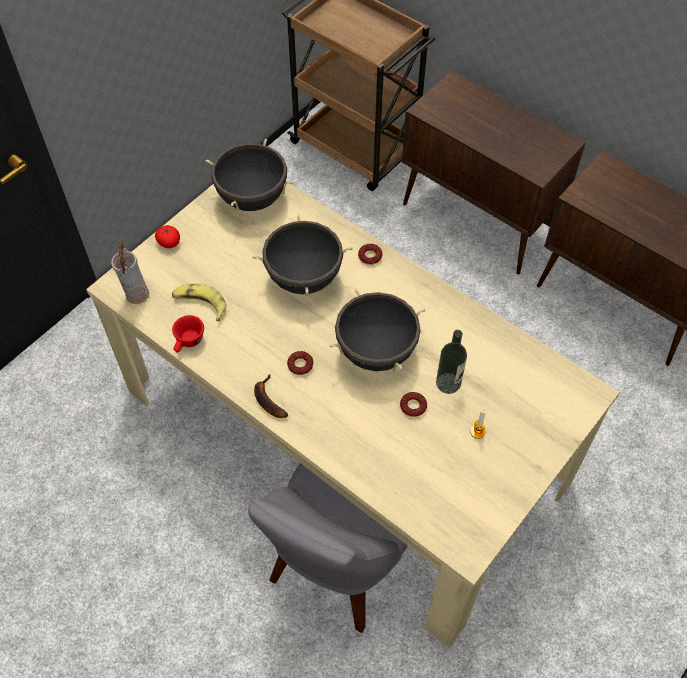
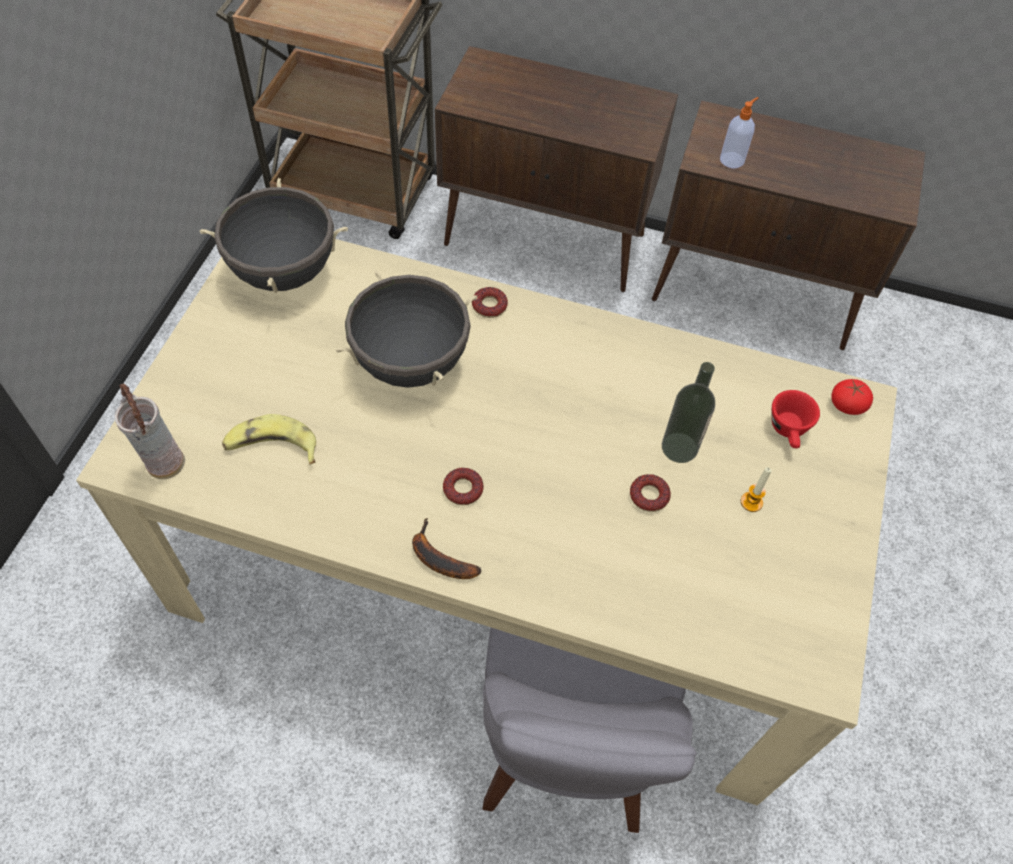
camera: 25 degrees left, 0 degrees up
(169, 242) = (183, 369): tomato -> tomato (847, 405)
(188, 342) = (278, 510): red cup -> red cup (789, 431)
(376, 351) = (561, 435): black cooking pot -> none
(601, 201) = (732, 159): none -> soap dispenser

